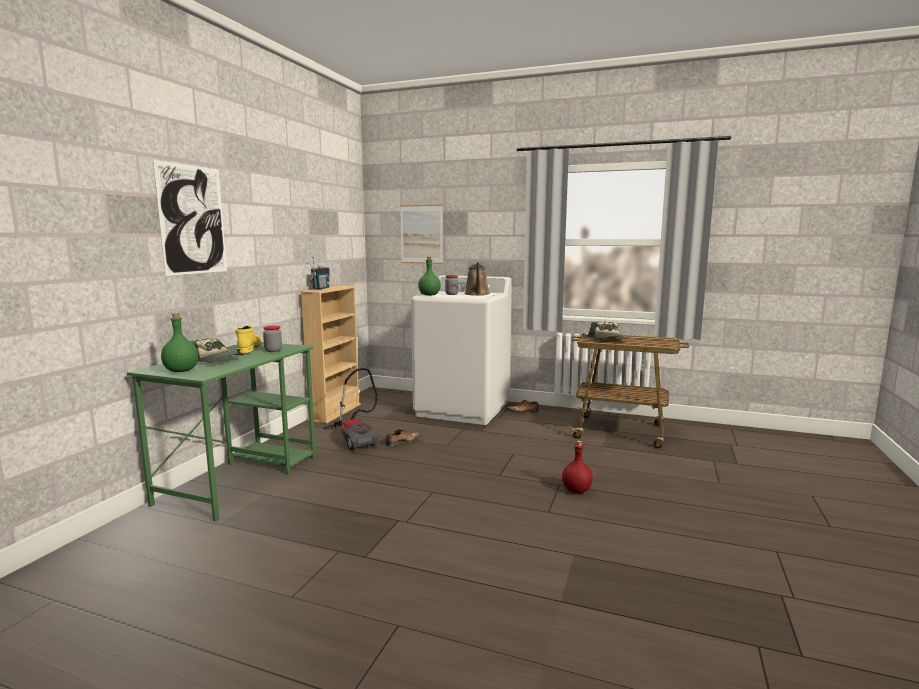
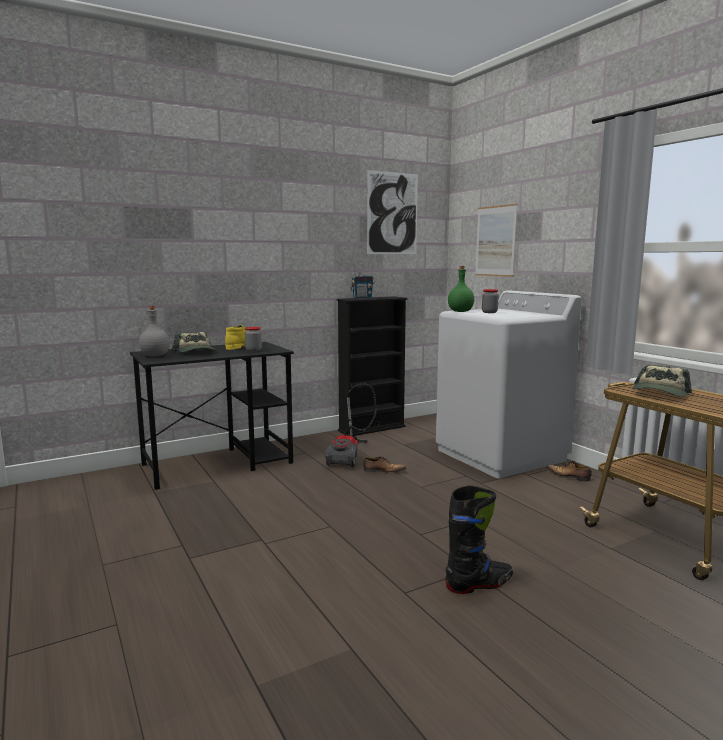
camera: 40 degrees right, 0 degrees up
(181, 371) = (155, 356): green bottle -> grey bottle
(192, 220) = (208, 227): picture -> picture (392, 213)
(241, 478) = (219, 464): green desk -> black desk
(335, 412) = (371, 428): beige bookcase -> black bookcase
(477, 294) = (519, 314): brown watering can -> none
(577, 490) = (479, 584): red bottle -> black boot

